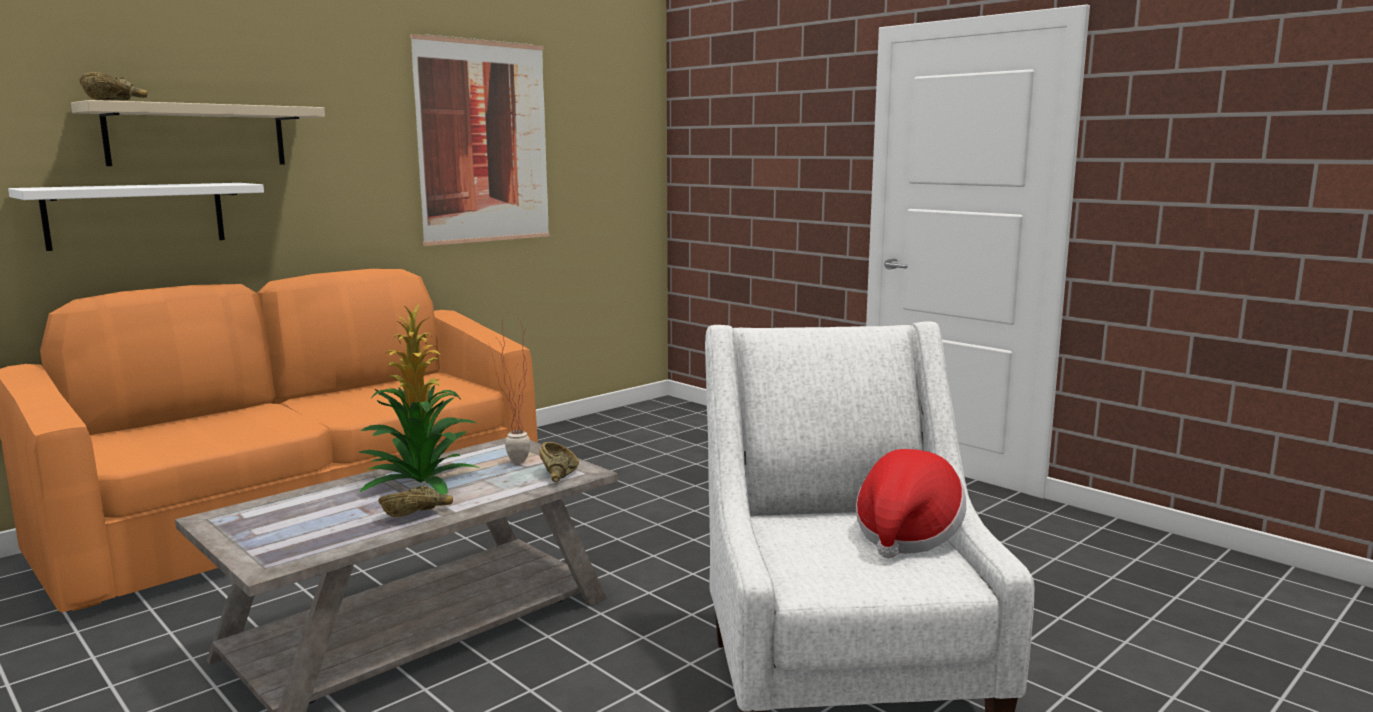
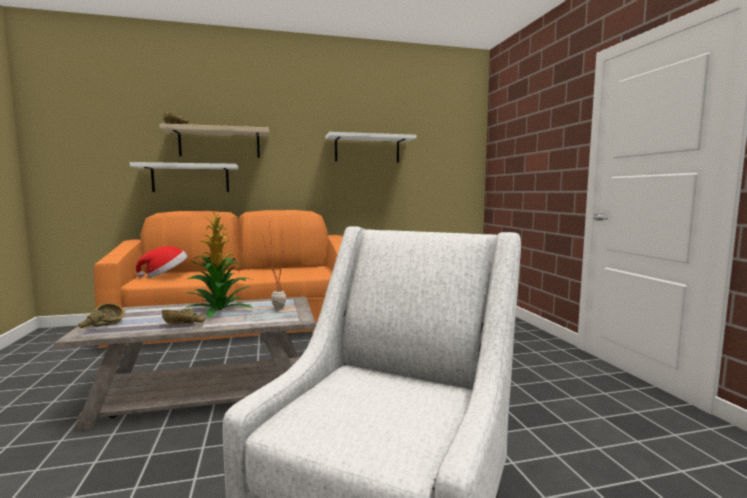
camera: 30 degrees right, 5 degrees down
(484, 142) = (367, 149): picture -> white shelf
(560, 475) = (284, 319): brown bowl -> brown bowl (102, 325)
(906, 536) = (426, 407): hat -> hat (165, 276)

